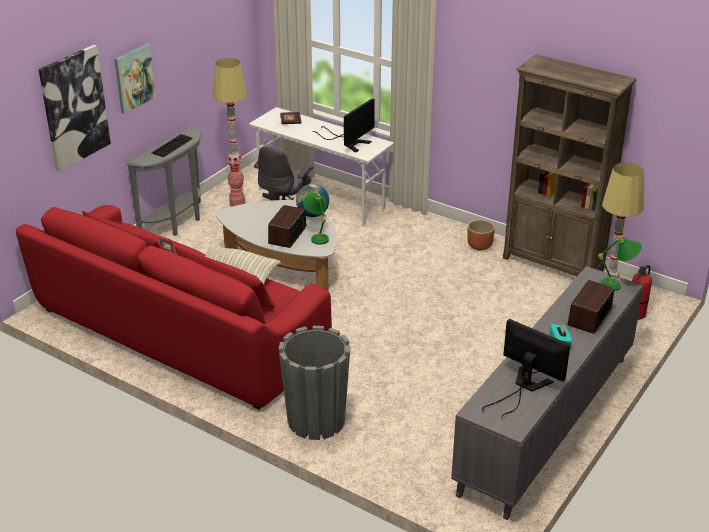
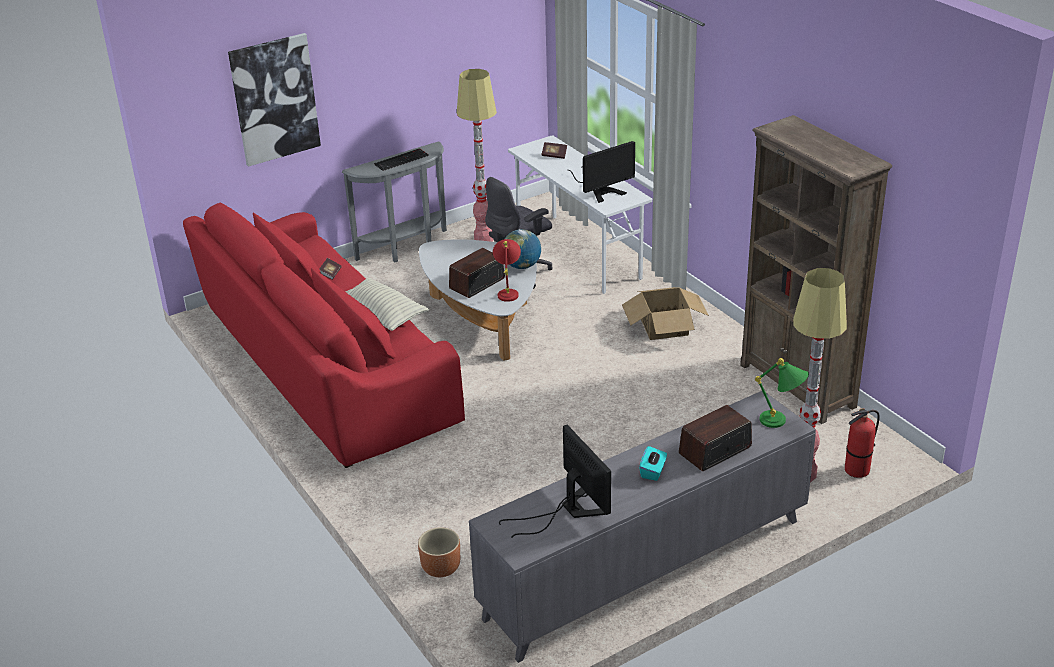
camera: 25 degrees right, 0 degrees up
(134, 77) = (360, 76): picture -> none
(316, 420) = (395, 495): grey planter -> none
(317, 236) = (508, 291): green table lamp -> red table lamp
(427, 242) = (664, 326): none -> cardboard box
(479, 246) = (722, 345): brown planter -> brown planter (440, 568)

